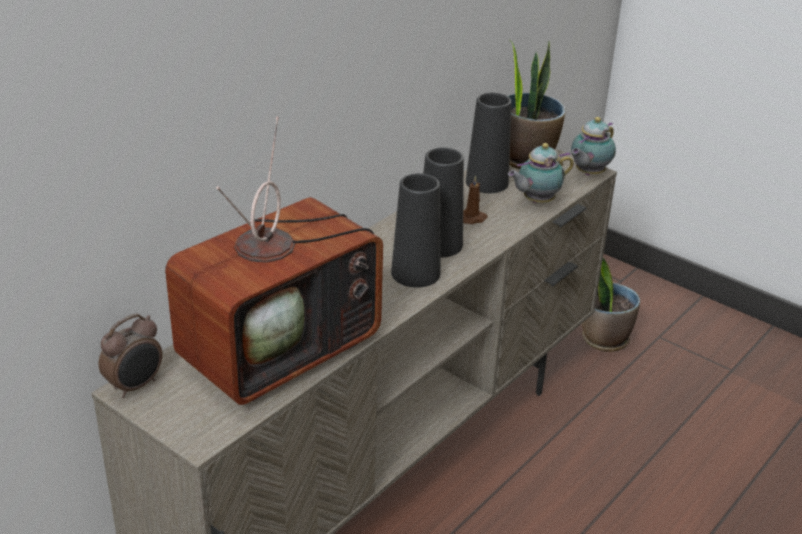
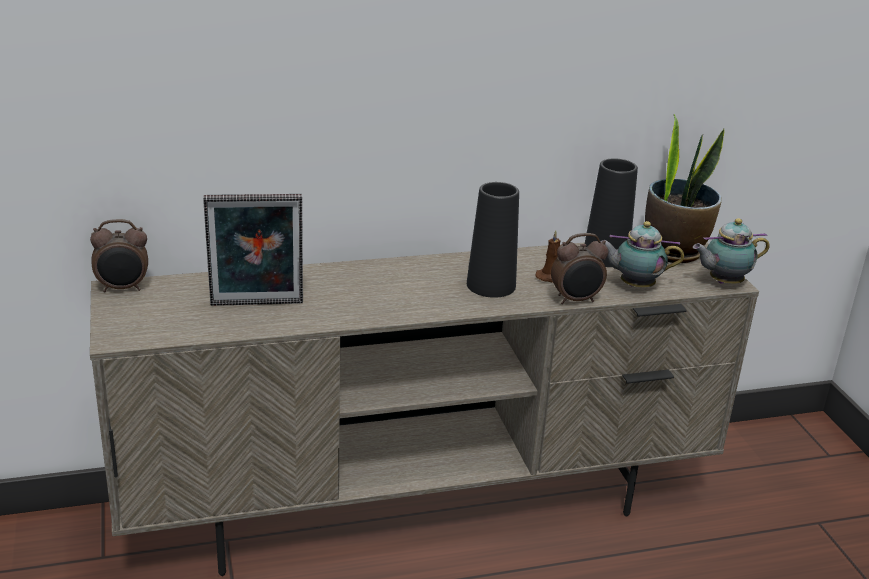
camera: 35 degrees right, 5 degrees down
(281, 347) = (256, 305): television -> picture frame
(415, 273) = (438, 298): black vase -> none
(514, 231) = (576, 300): none -> alarm clock
(603, 339) = (750, 498): potted plant -> none

